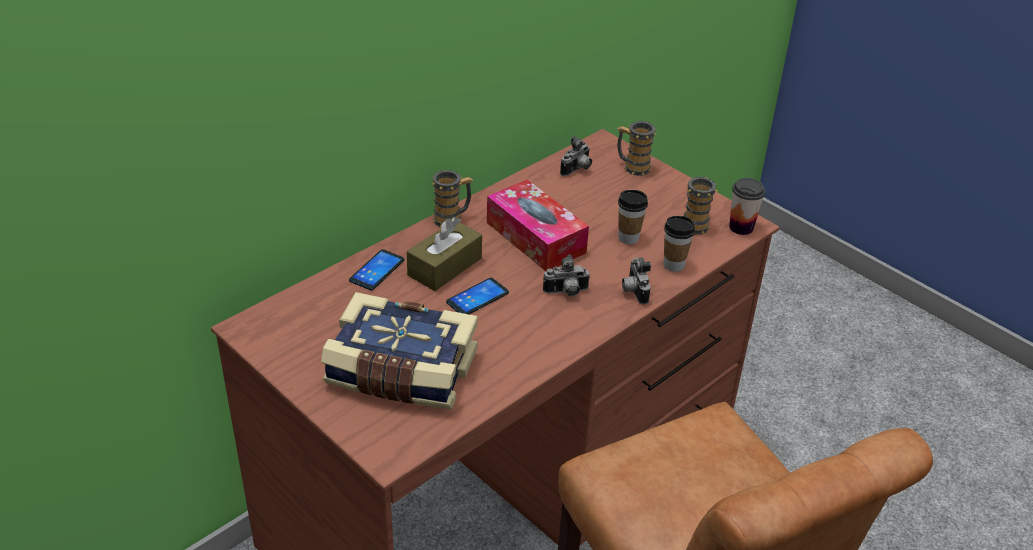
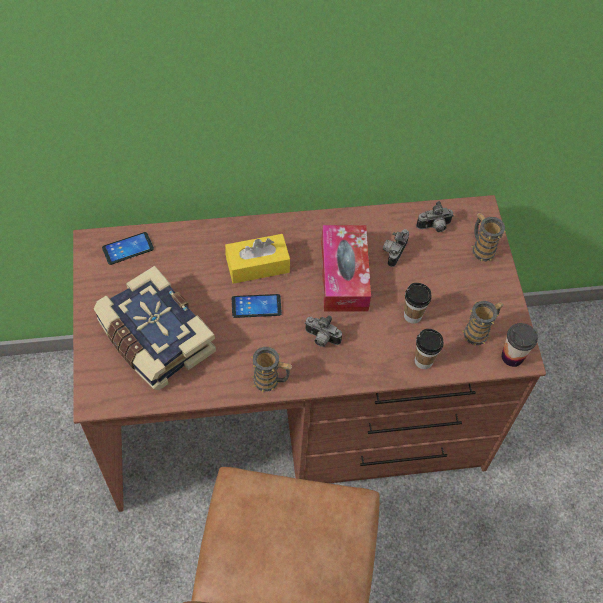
camera: 35 degrees right, 20 degrees up
(377, 270) = (210, 242): phone -> phone (128, 249)
(445, 267) = (257, 265): brown tissue box -> yellow tissue box
(452, 219) = (299, 224): mug -> mug (271, 381)
(633, 291) = (370, 366): camera -> camera (393, 252)

